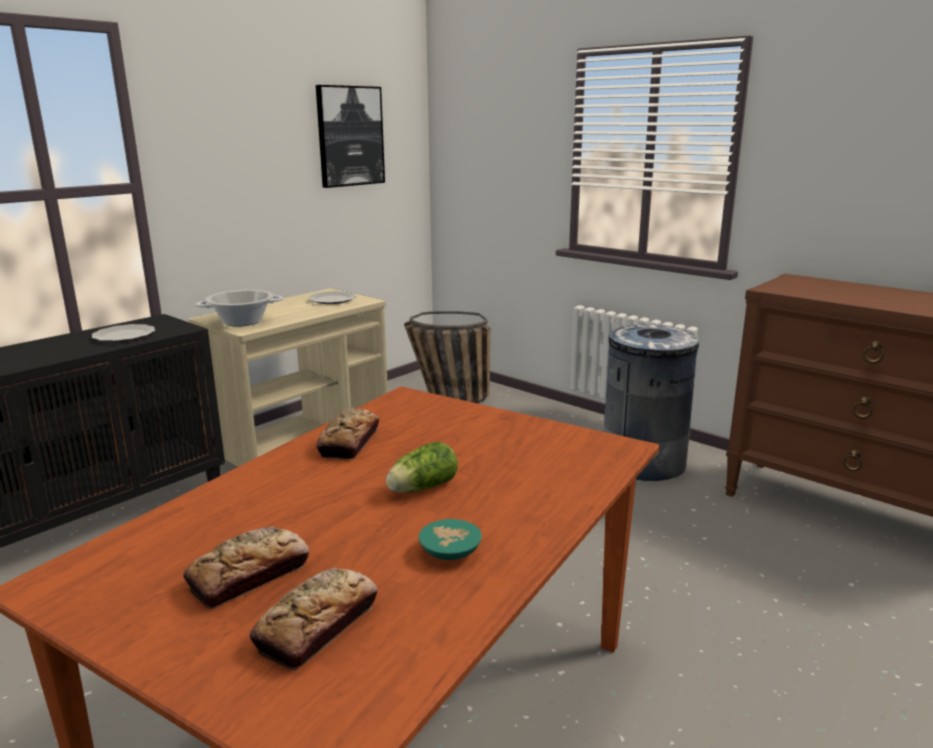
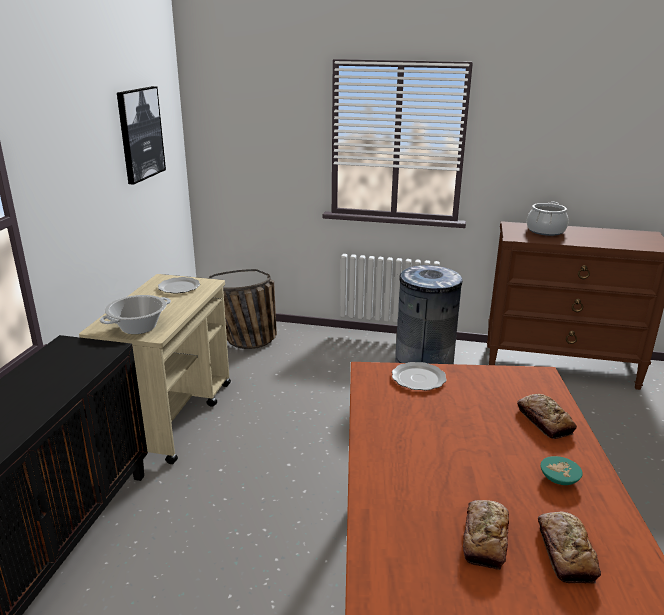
camera: 30 degrees left, 5 degrees up
(124, 336) = (66, 369): plate -> plate (419, 379)
(349, 442) = (391, 419): bread -> bread (544, 421)
(420, 488) = (483, 440): lettuce -> none
(838, 288) = (545, 231): none -> cooking pot

